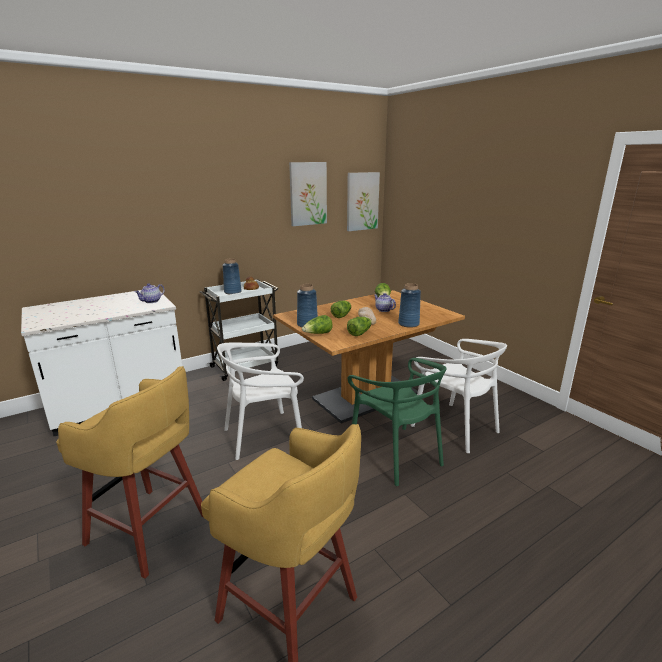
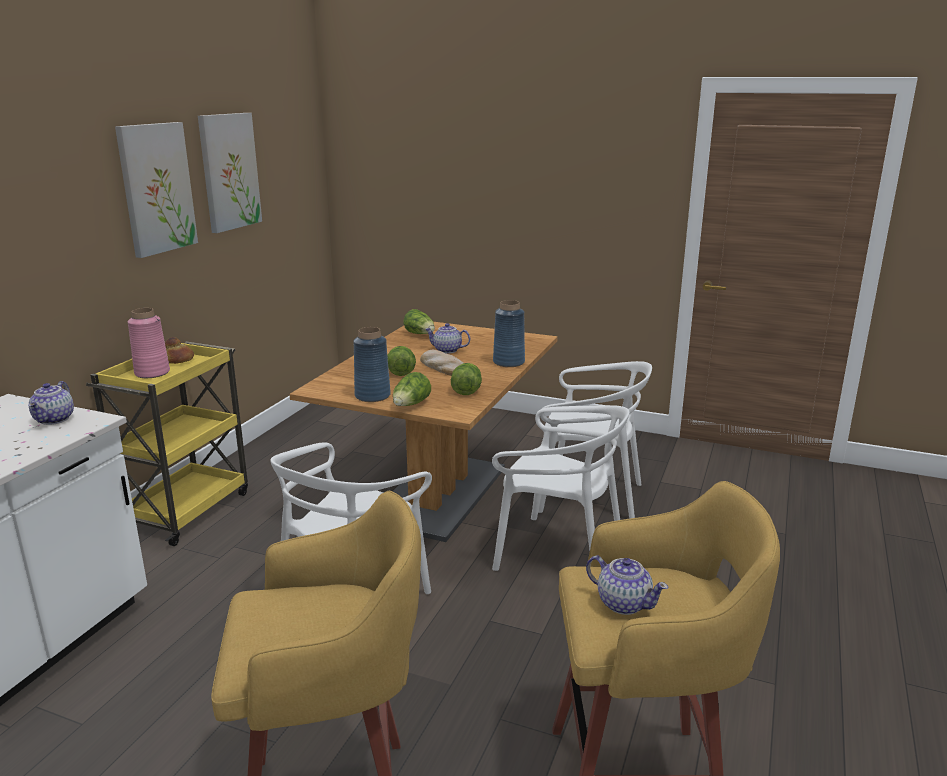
camera: 35 degrees left, 0 degrees up
(232, 292) = (152, 373): blue vase -> pink vase
(245, 366) = (187, 510): white cart -> yellow cart
(261, 480) = (623, 603): none -> teapot
(362, 201) = (301, 178): picture -> picture (156, 188)
(396, 454) = (559, 554): green chair -> white chair

